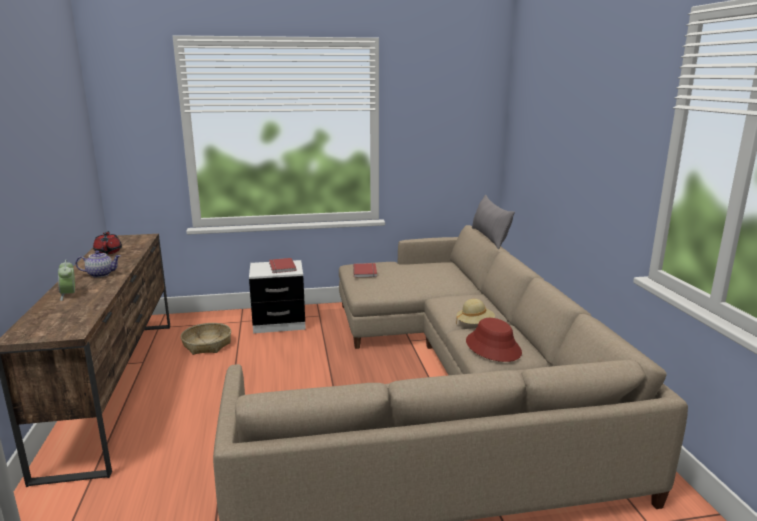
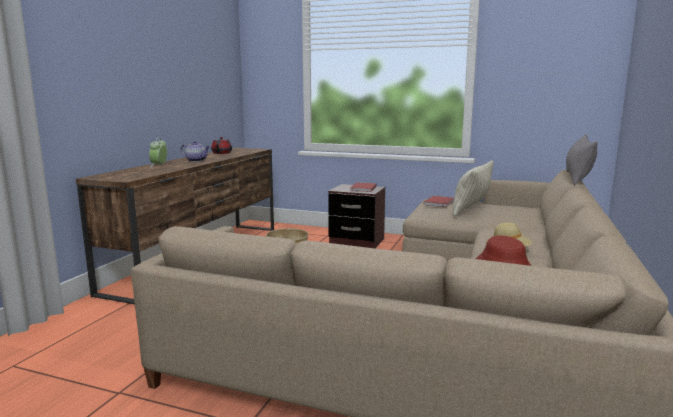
camera: 30 degrees right, 5 degrees down
(279, 323) = (357, 242): white nightstand -> brown nightstand
(399, 274) = (471, 208): none -> pillow

